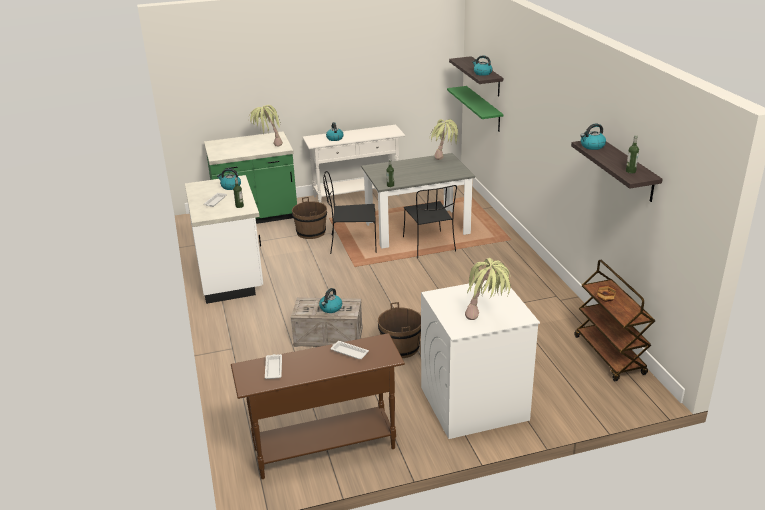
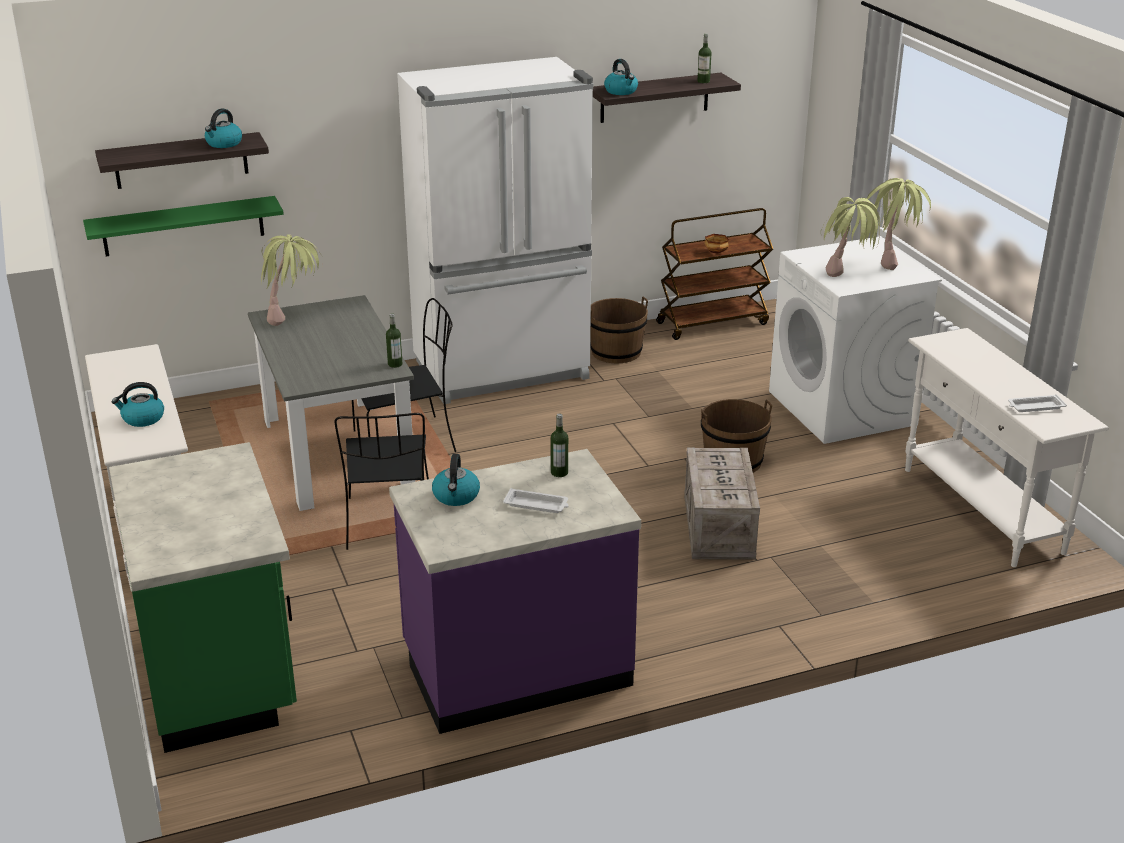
camera: 95 degrees left, 0 degrees up
(231, 275) = (516, 667): white counter -> purple counter
(268, 147) = (223, 475): potted plant -> potted plant (846, 282)
(311, 232) = (326, 578): brown bucket -> brown bucket (616, 352)
(324, 448) = (981, 511): brown console table -> white console table
(330, 308) = (723, 472): kettle -> none
(349, 352) = (968, 360): white tray -> none
(515, 271) = (503, 371): none -> white fridge

